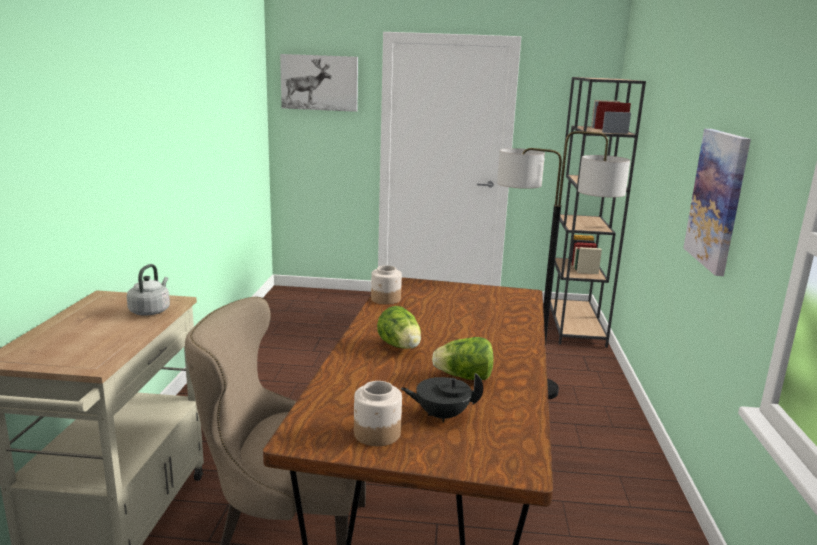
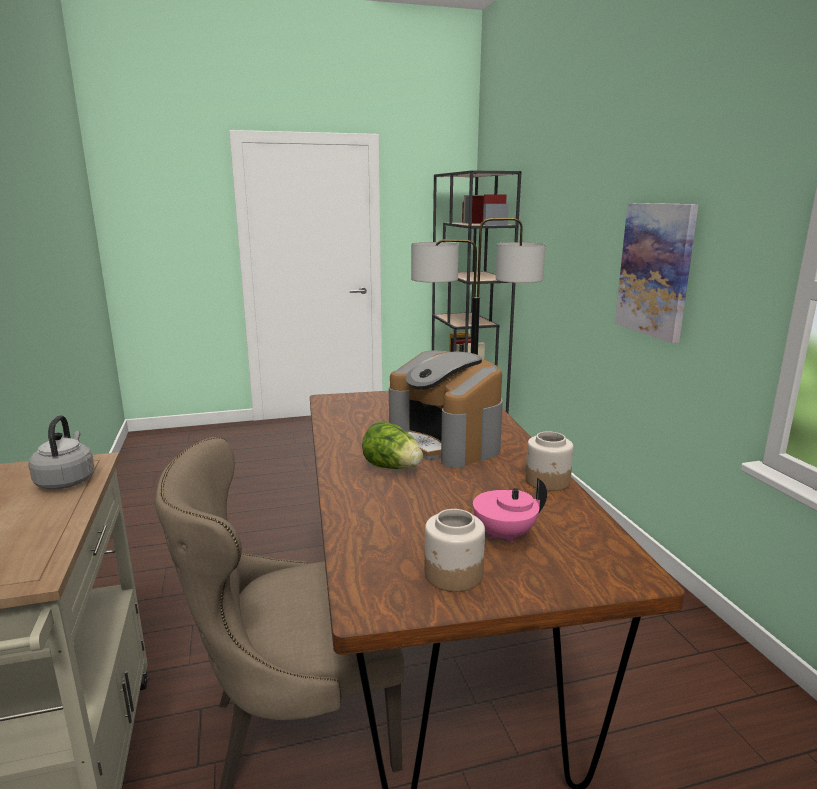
camera: 20 degrees left, 0 degrees up
(319, 82) = (159, 190): picture -> none
(386, 299) = (332, 419): jar -> jar (548, 481)
(441, 415) = (502, 535): black teapot -> pink teapot
(463, 334) = (446, 442): none -> coffee machine
(464, 377) = (488, 487): lettuce -> none

